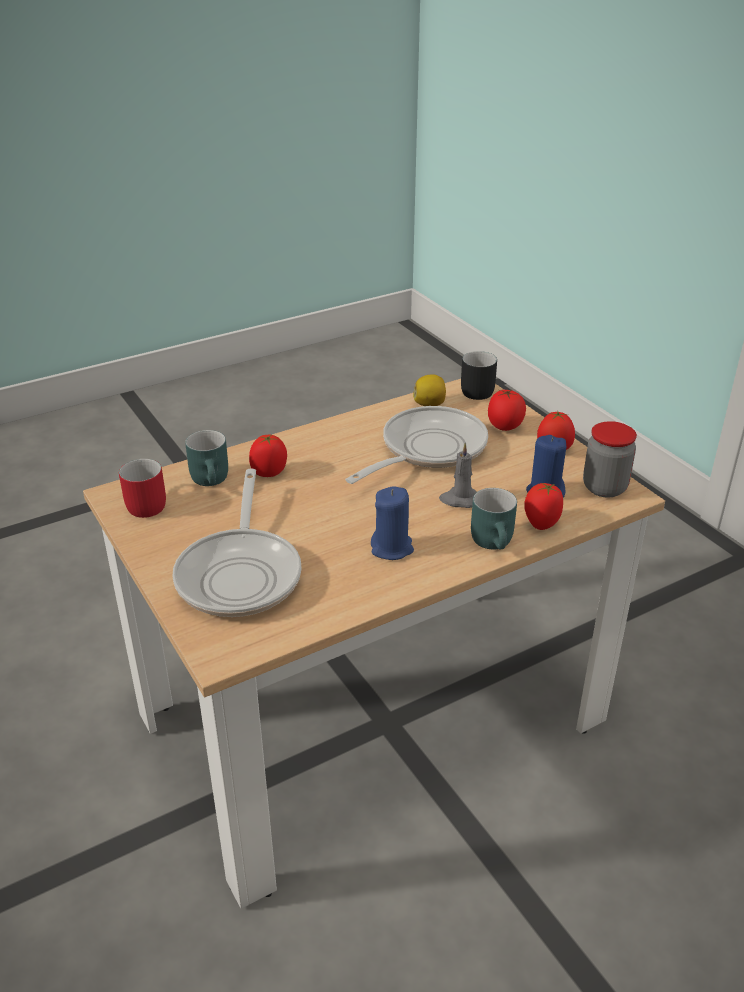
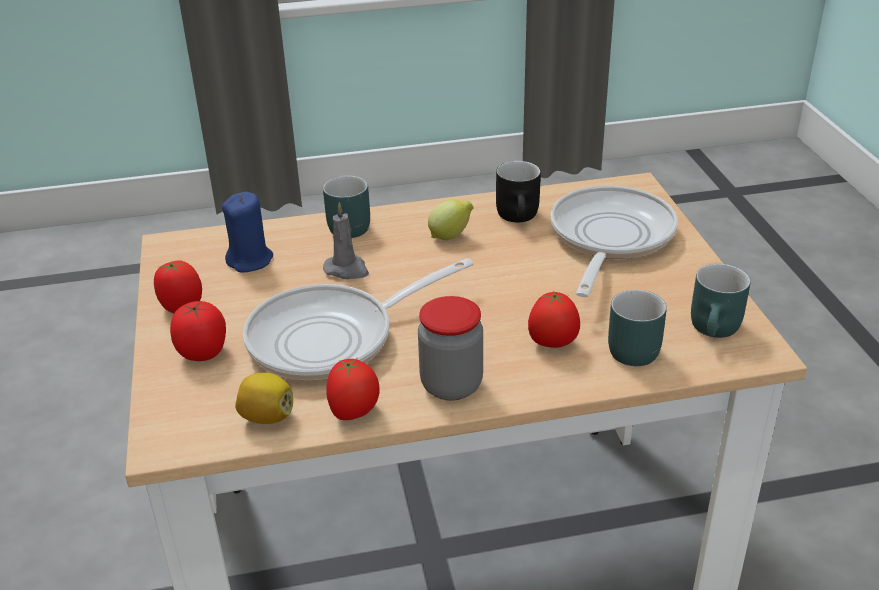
camera: 160 degrees left, 0 degrees up
(145, 503) = (717, 330): red mug -> turquoise mug
(392, 548) = (451, 236): blue candle -> lemon
(472, 390) = (179, 431): black mug -> black mug (521, 217)
(541, 523) = (288, 233): tomato -> tomato (355, 413)
(604, 488) = (184, 255): jar -> jar (451, 385)

